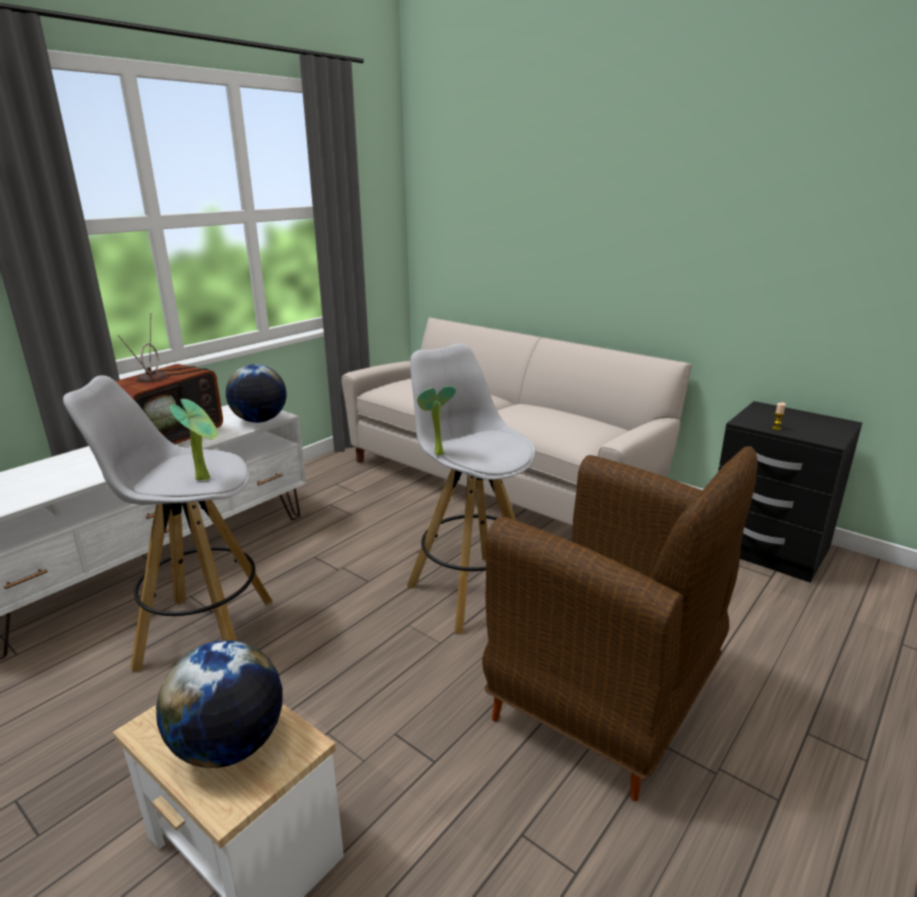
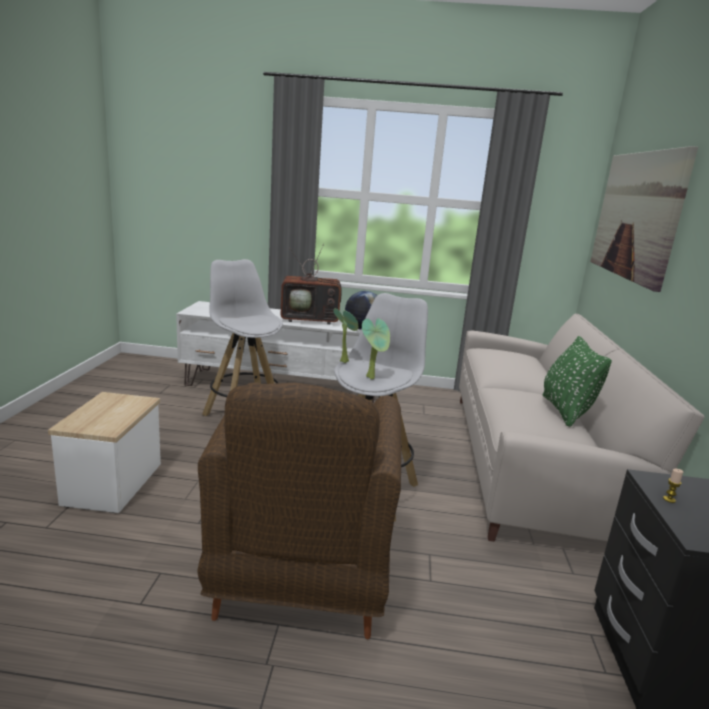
camera: 55 degrees right, 5 degrees down
(206, 477) = (247, 324): potted plant -> potted plant (372, 377)
(230, 746) = (102, 415): globe -> none
(500, 201) = (637, 215): none -> picture
(562, 410) = (565, 411): none -> green pillow

